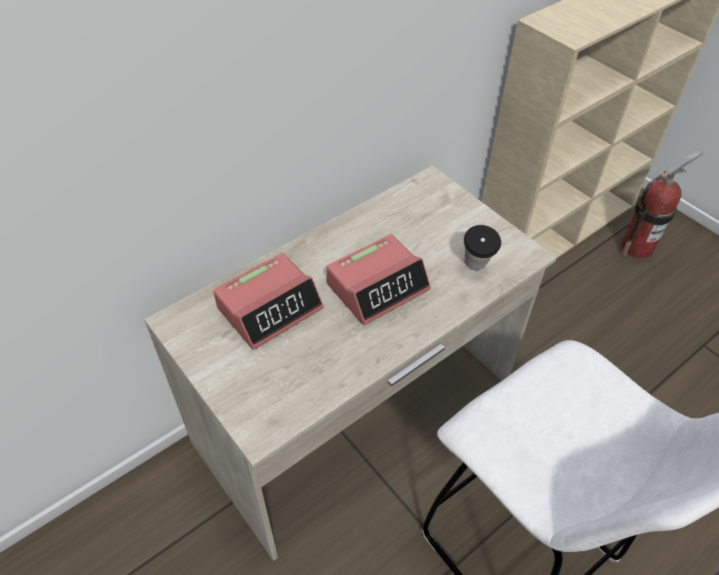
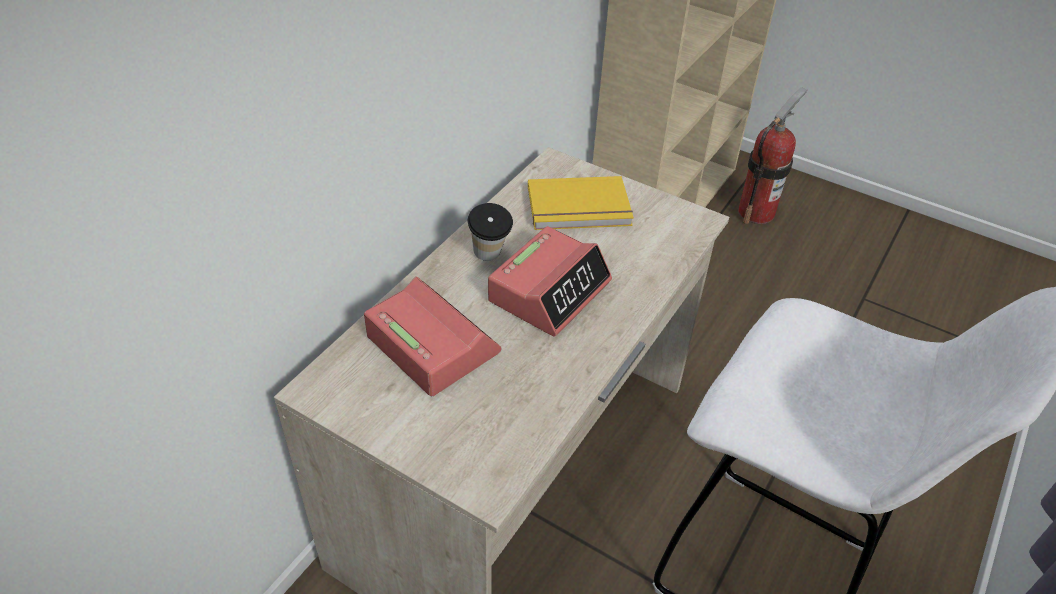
camera: 20 degrees left, 5 degrees down
(270, 308) = (432, 344): alarm clock -> alarm clock turned 75 degrees counterclockwise
(433, 223) = (579, 208): none -> yellow book
(476, 268) = (650, 246): cup -> cup (489, 258)

